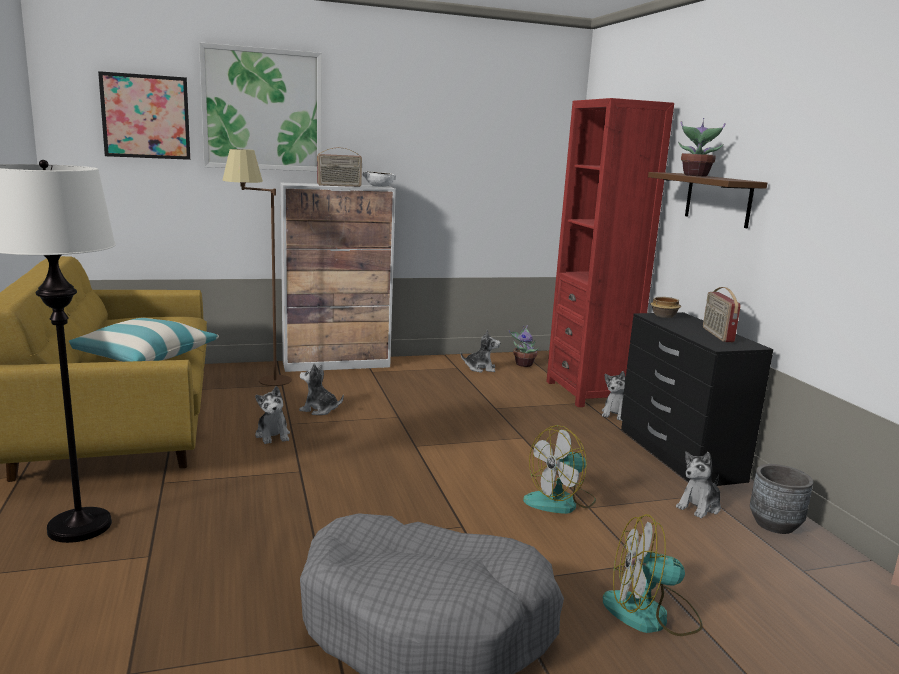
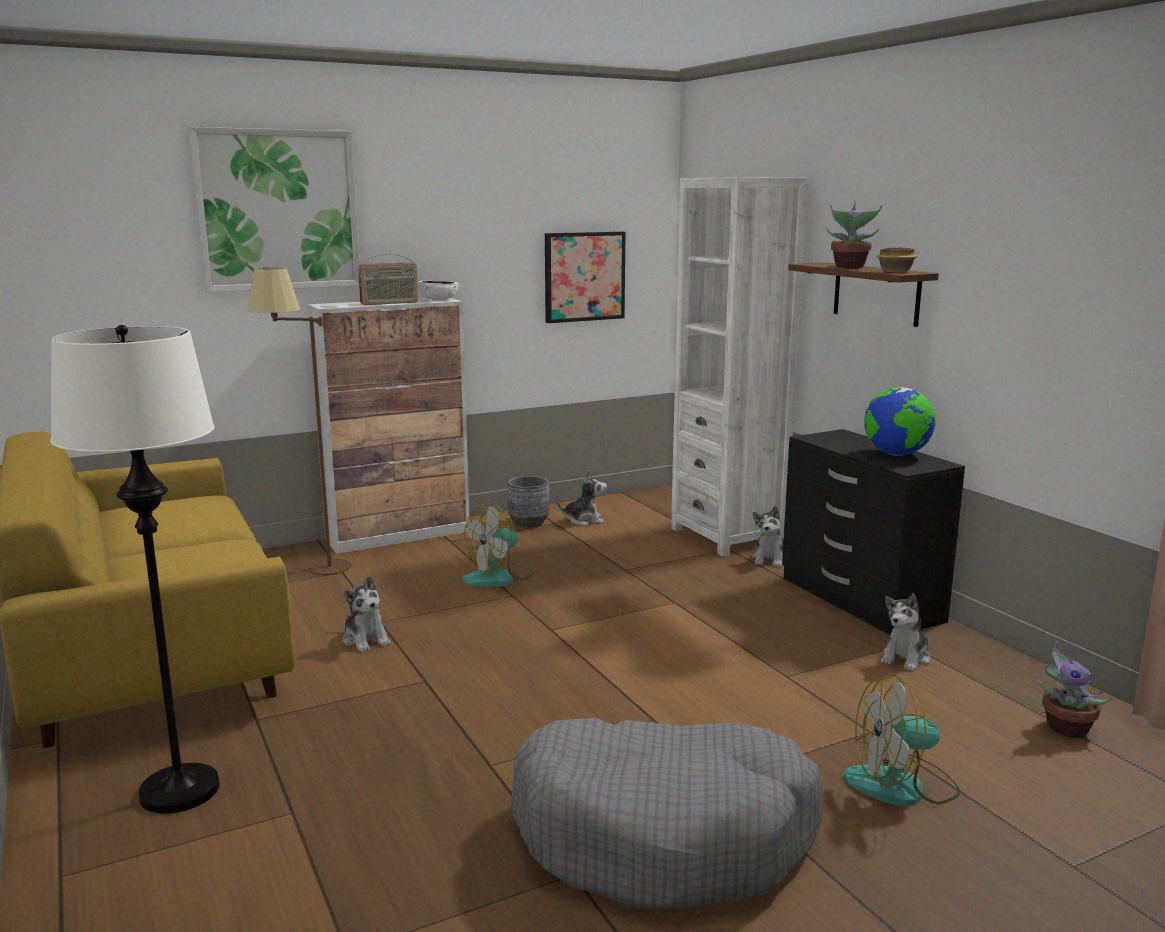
camera: 10 degrees left, 0 degrees up
(143, 356) = (194, 558): pillow -> none
(146, 116) = (121, 230): picture -> picture (584, 276)
(319, 410) = (408, 599): plush toy -> none
(523, 364) = (633, 508): potted plant -> potted plant (1064, 728)
(560, 501) = (751, 673): fan -> fan (499, 577)
(589, 392) = (727, 535): red bookcase -> white bookcase
(664, 316) = (826, 436): bowl -> bowl (896, 271)
(717, 335) = (896, 454): radio -> globe
(775, 524) = (992, 666): grey planter -> grey planter (528, 523)

